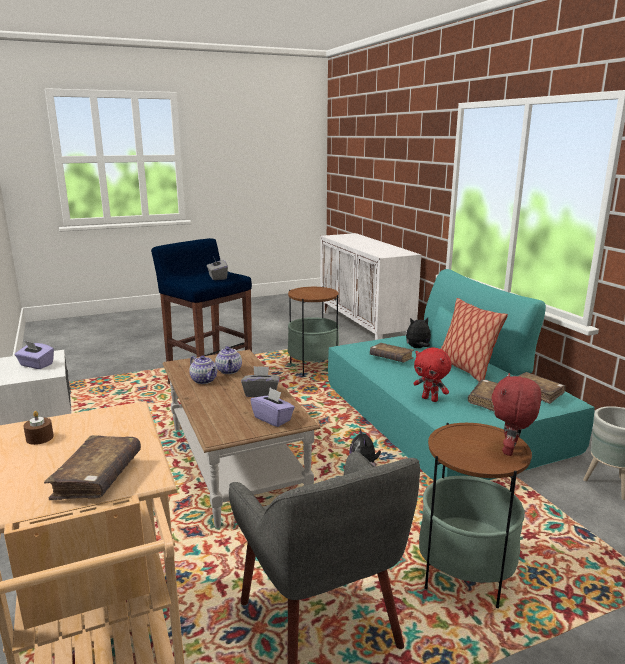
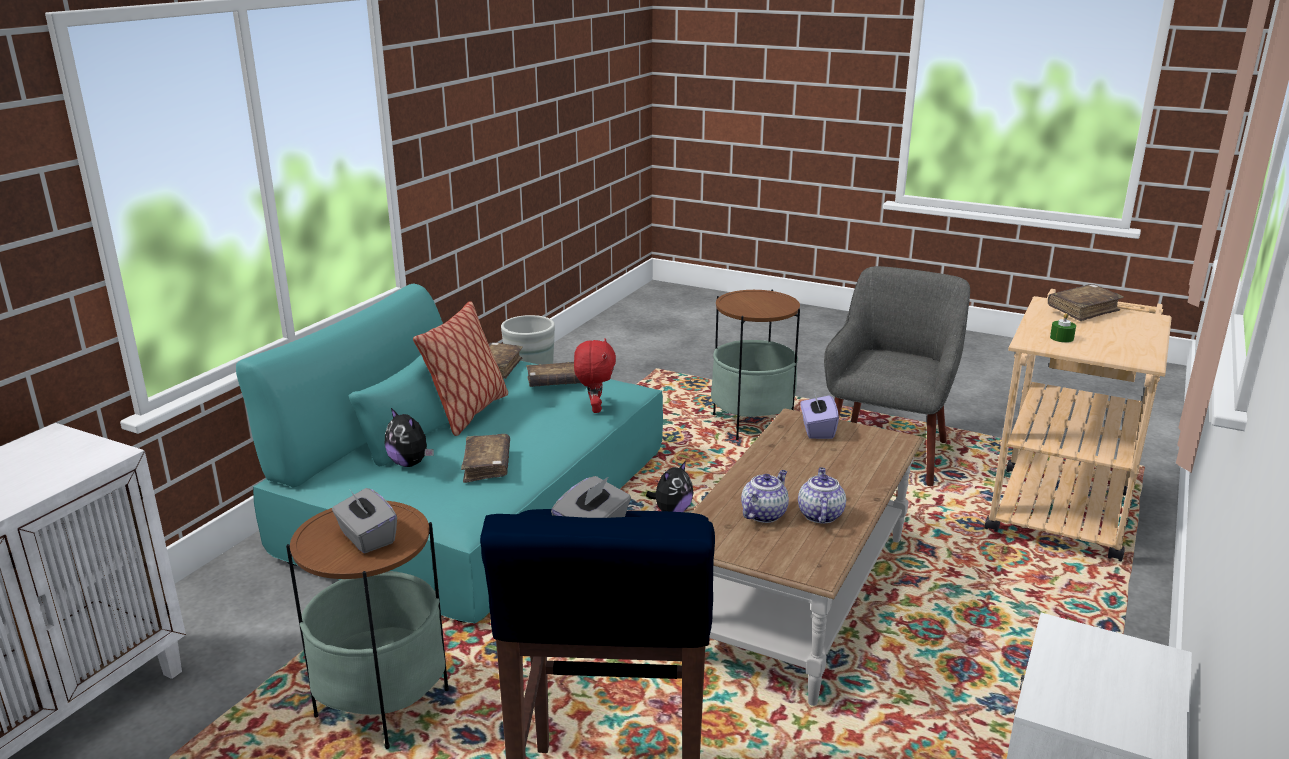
camera: 130 degrees left, 5 degrees up
(36, 365) = (1092, 679): purple tissue box -> none
(40, 438) = (1120, 346): brown candle -> none
(104, 425) = (1061, 338): none -> green candle
(261, 393) = (780, 461): grey tissue box -> grey tissue box (366, 538)
(510, 451) = (745, 296): red plush toy -> none

